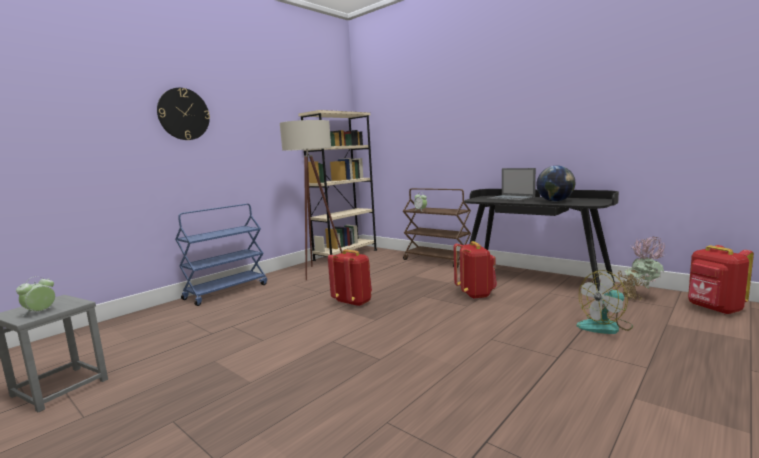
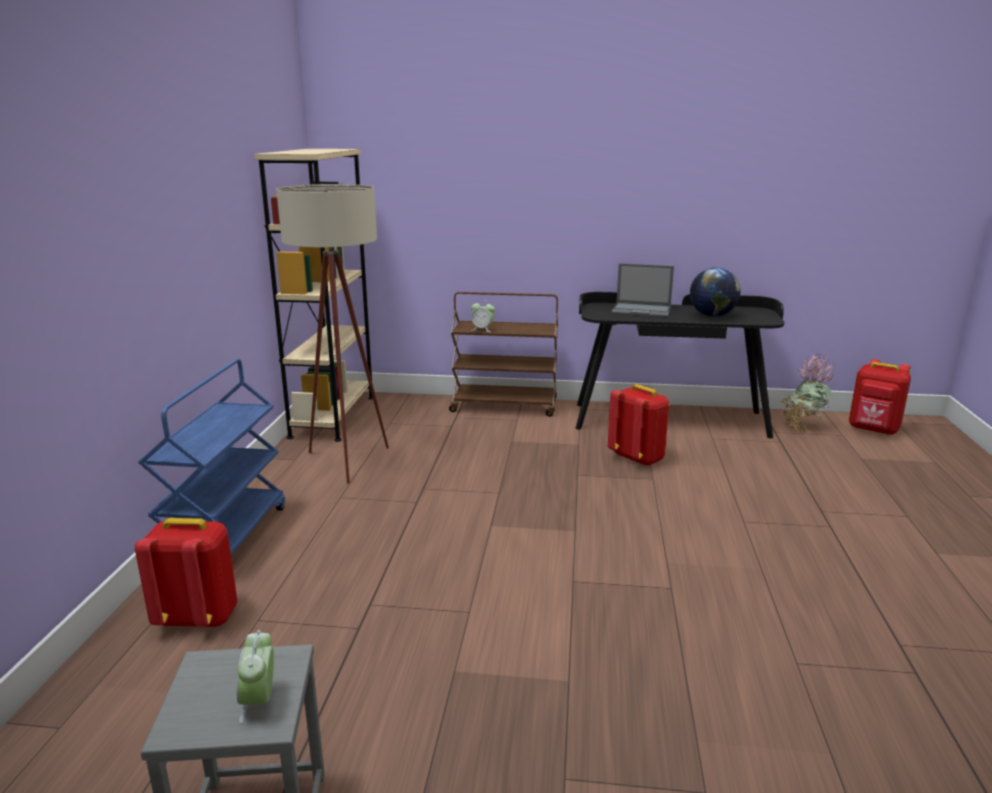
camera: 35 degrees left, 10 degrees up
(183, 114) = (113, 180): wall clock -> none
(353, 302) = (498, 508): red backpack -> red backpack (198, 618)
(605, 326) = (819, 474): fan -> none

